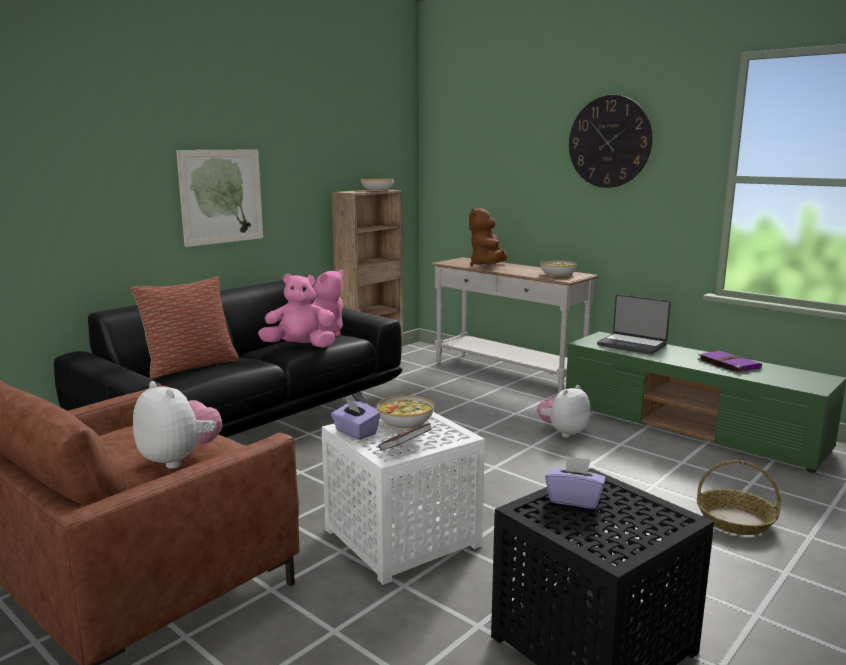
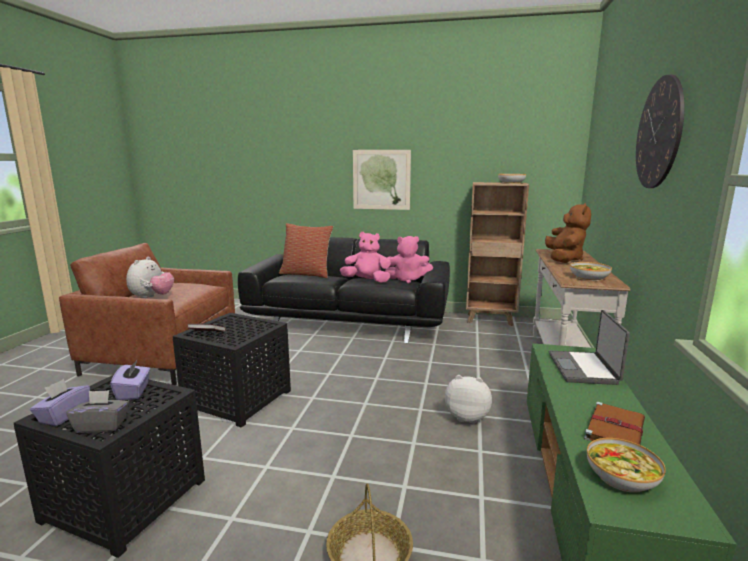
camera: 60 degrees right, 0 degrees up
(300, 347) = (367, 281): pink plush toy -> pink plush toy turned 45 degrees counterclockwise
(355, 432) = (223, 320): purple tissue box -> purple tissue box (63, 415)
(401, 539) = (235, 399): white side table -> black side table
(405, 421) = (250, 326): bowl -> bowl (621, 476)
(488, 266) = (564, 259): brown plush toy -> brown plush toy turned 120 degrees clockwise
(659, 519) = (102, 425): none -> grey tissue box
(727, 363) = (615, 429): purple book -> brown book

